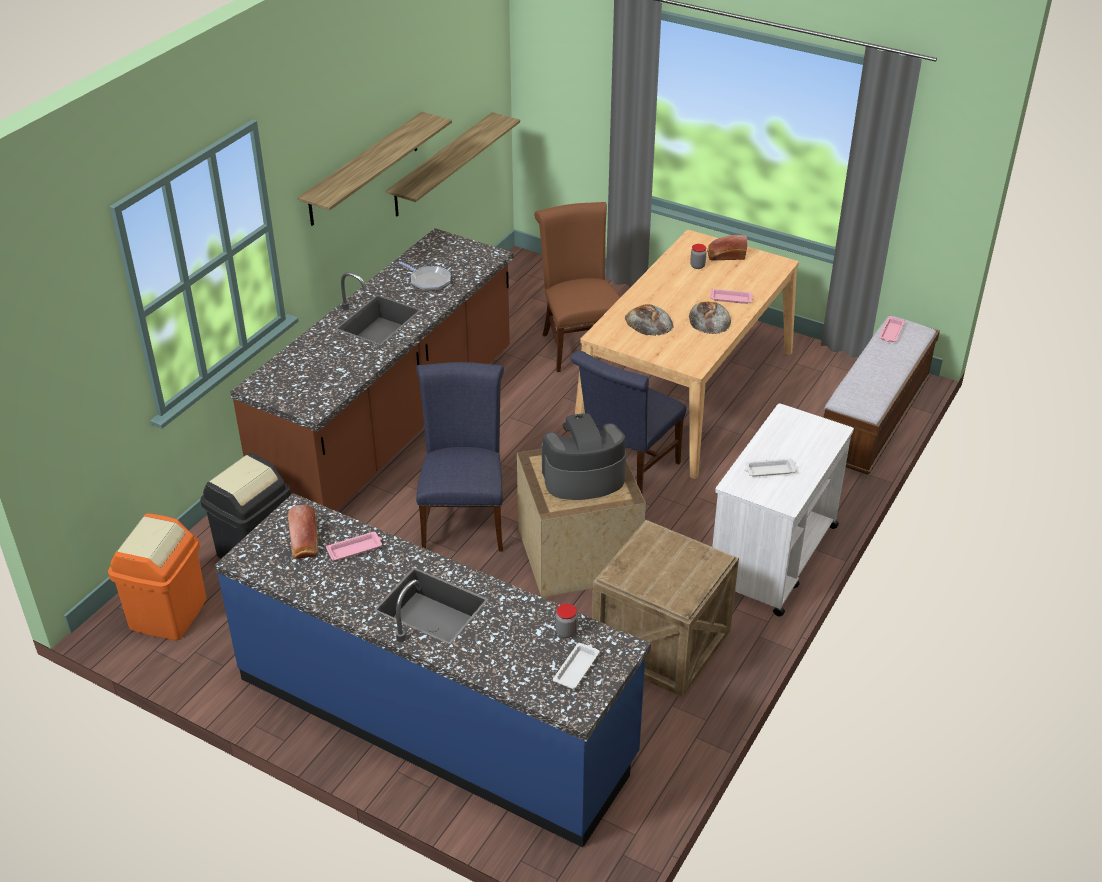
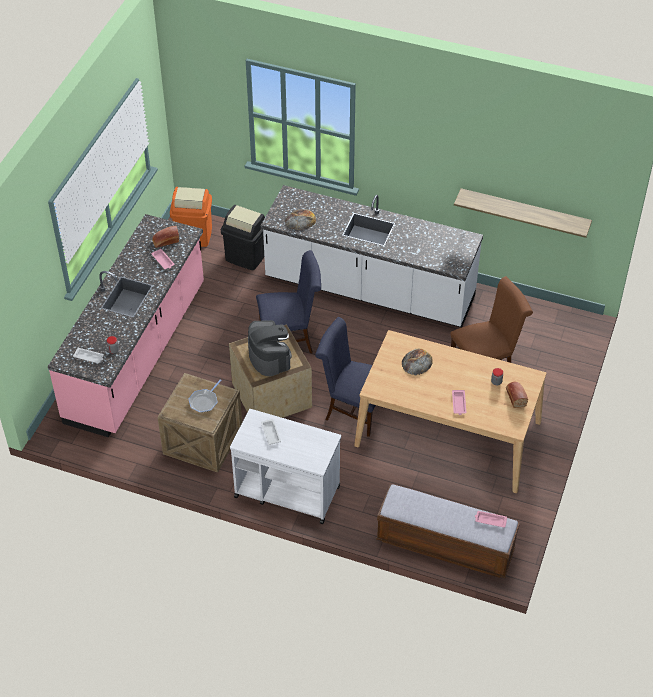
camera: 80 degrees right, 10 degrees up
(364, 169) = (442, 164): shelf -> none
(391, 425) = (369, 289): brown counter -> white counter
(428, 281) = (417, 243): frying pan -> frying pan (204, 401)
(435, 718) = (137, 353): blue counter -> pink counter
(709, 319) = (429, 393): bread -> bread (300, 220)

